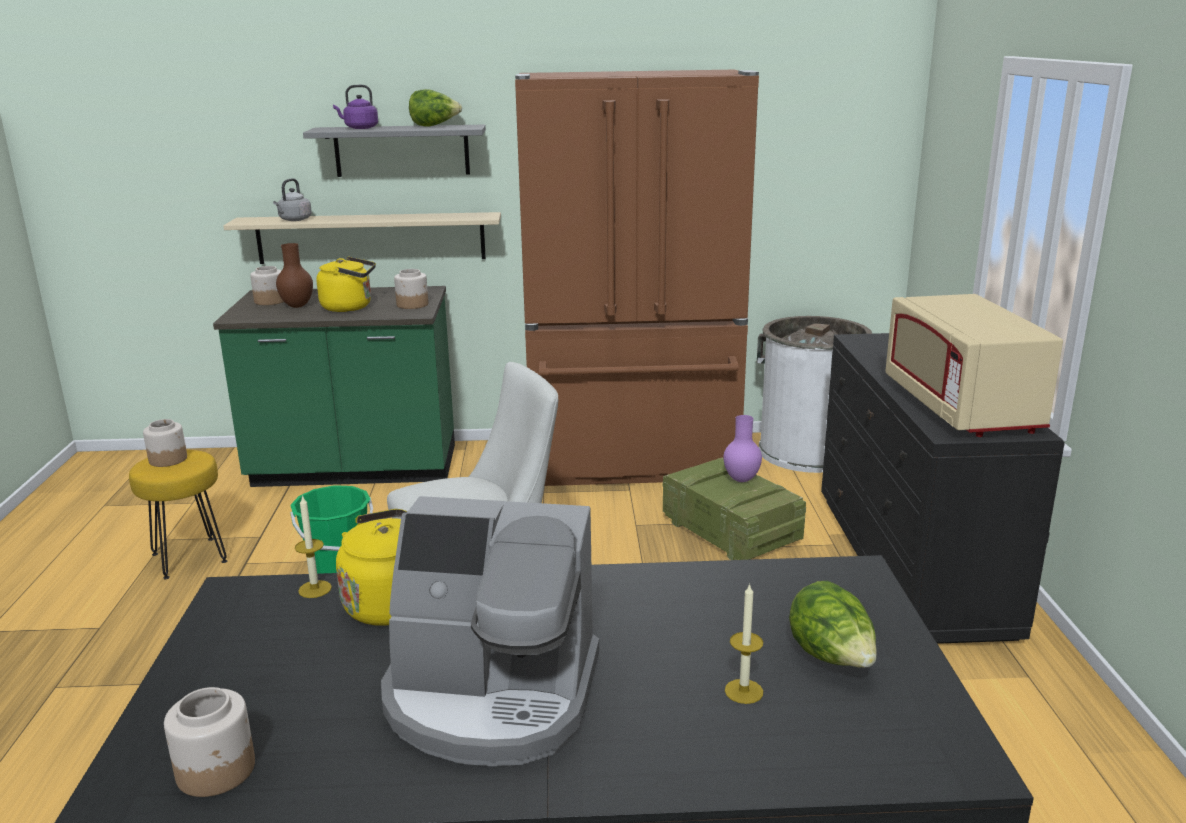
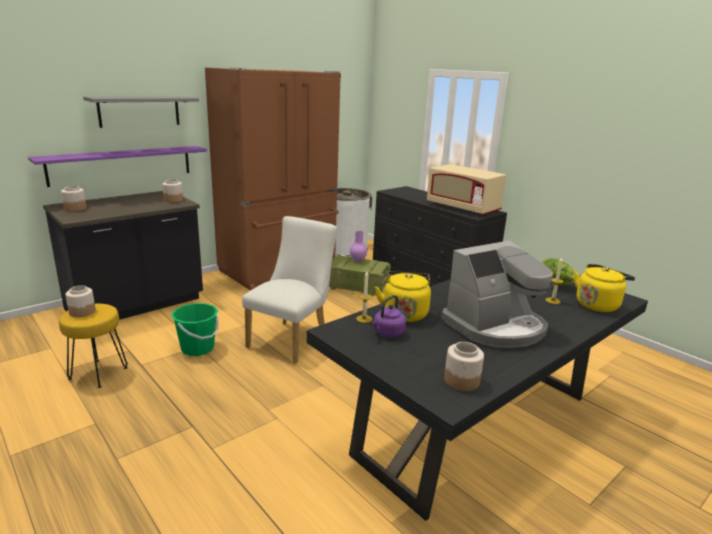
camera: 40 degrees left, 0 degrees up
(294, 220) = (79, 155): grey kettle -> none
(297, 306) = (101, 208): brown vase -> none
(350, 307) = (138, 205): yellow kettle -> yellow kettle (598, 304)
(355, 469) = (136, 306): green counter -> black counter
(359, 128) = (120, 97): purple kettle -> purple kettle (387, 333)
(371, 238) = (122, 165): beige shelf -> purple shelf
(434, 126) = (163, 96): lettuce -> none

